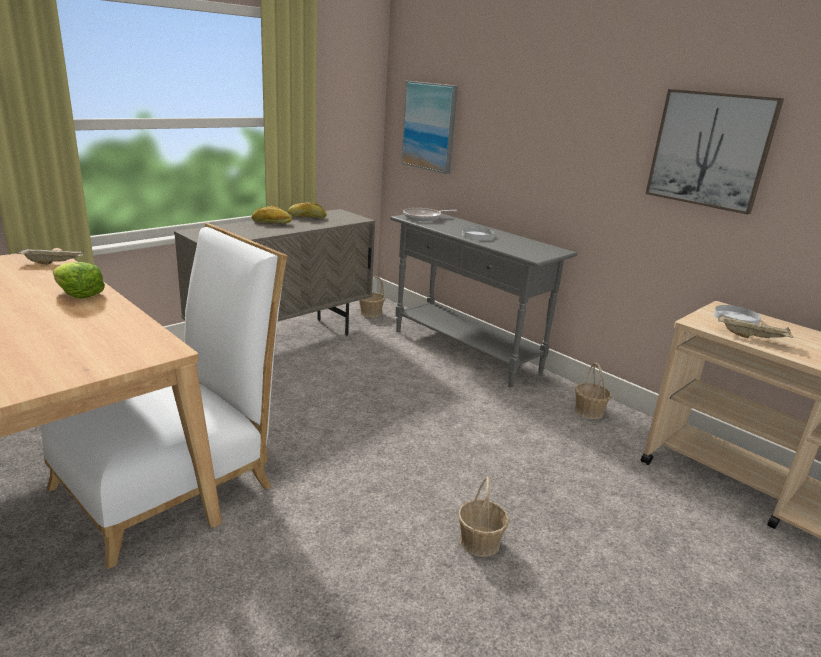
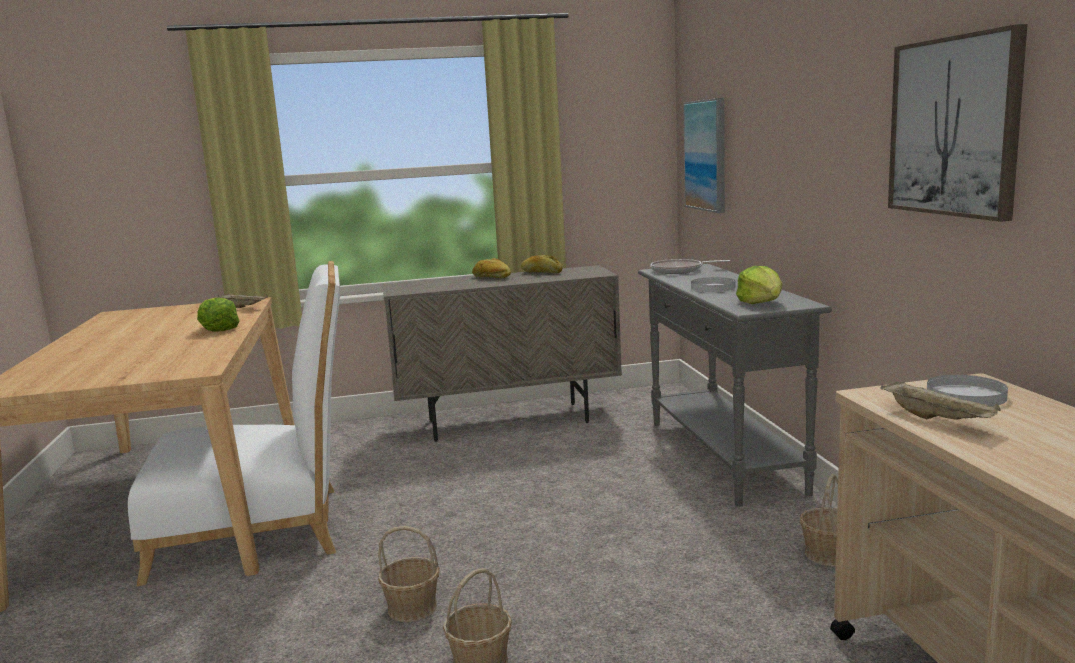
camera: 35 degrees right, 10 degrees down
(371, 313) = (646, 402): basket -> basket (412, 608)
(533, 250) = (761, 303): none -> lettuce

